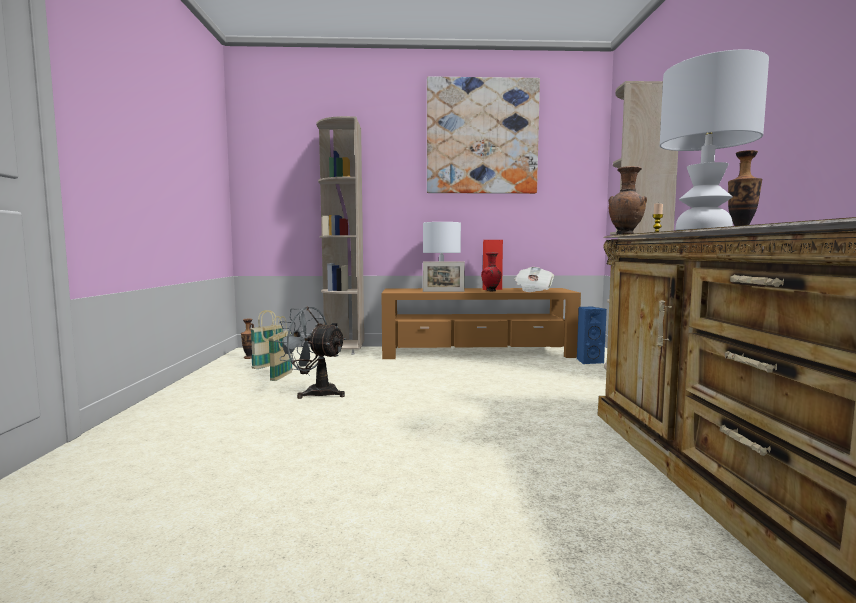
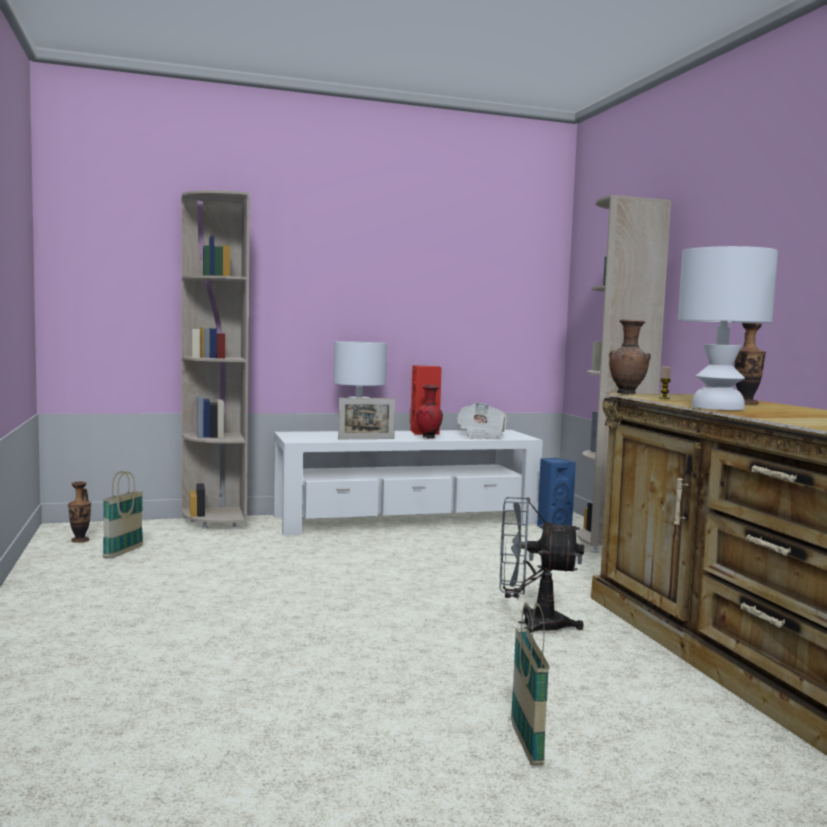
camera: 15 degrees left, 0 degrees up
(281, 376) = (160, 568): basket -> basket (526, 744)
(315, 392) = (230, 589): grey fan -> grey fan (531, 624)
(477, 352) = (406, 520): brown tv stand -> white tv stand
(482, 136) = (411, 223): picture -> none

